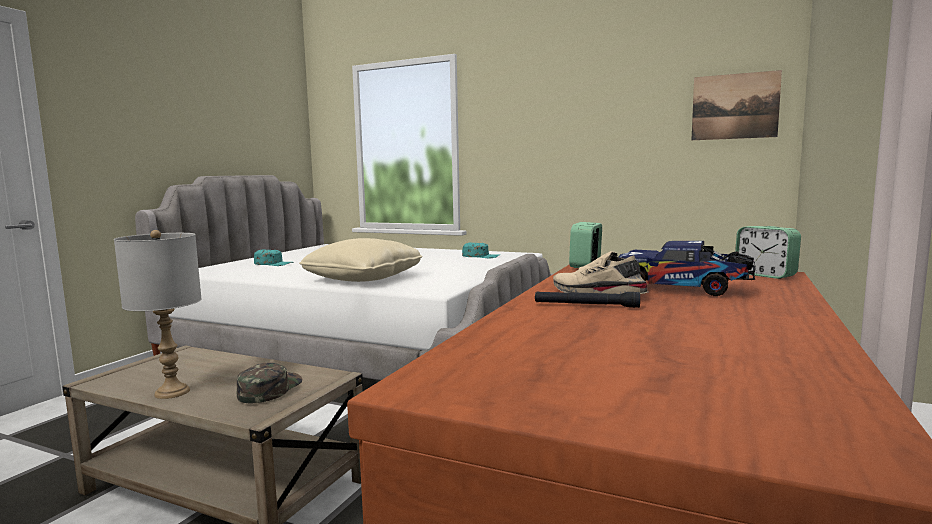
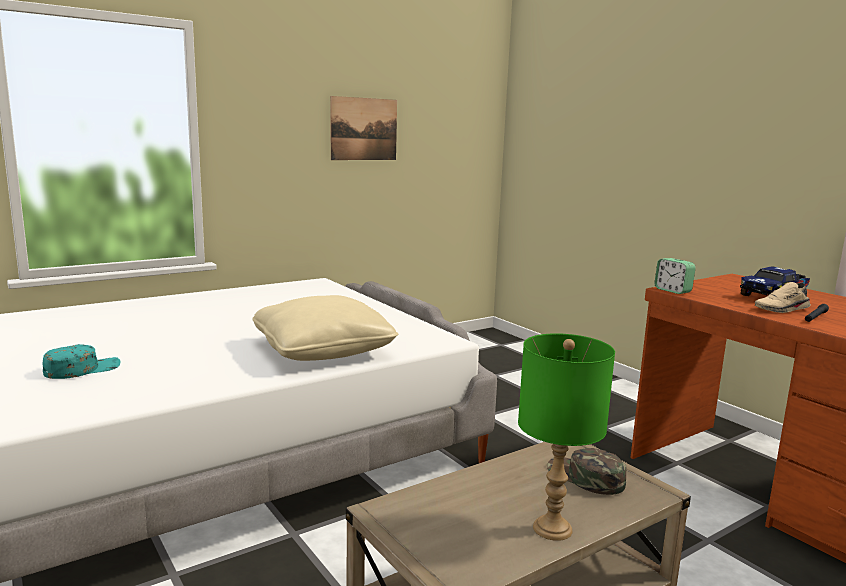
camera: 60 degrees left, 5 degrees up
(173, 392) = (552, 528): grey table lamp -> green table lamp
(481, 256) = (294, 293): turquoise cap -> none
(734, 106) = (466, 128): picture -> picture (364, 129)
(765, 275) = (739, 279): alarm clock -> none

